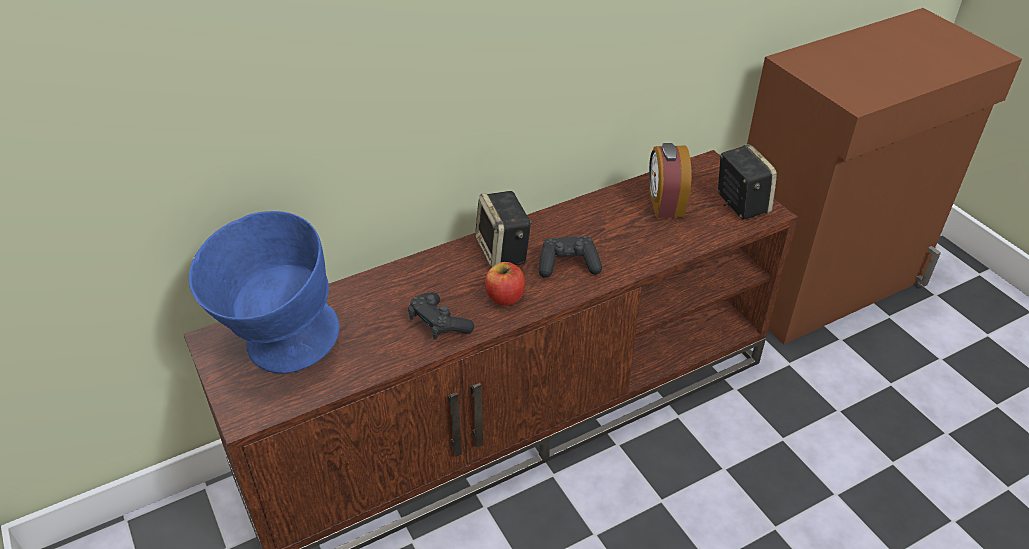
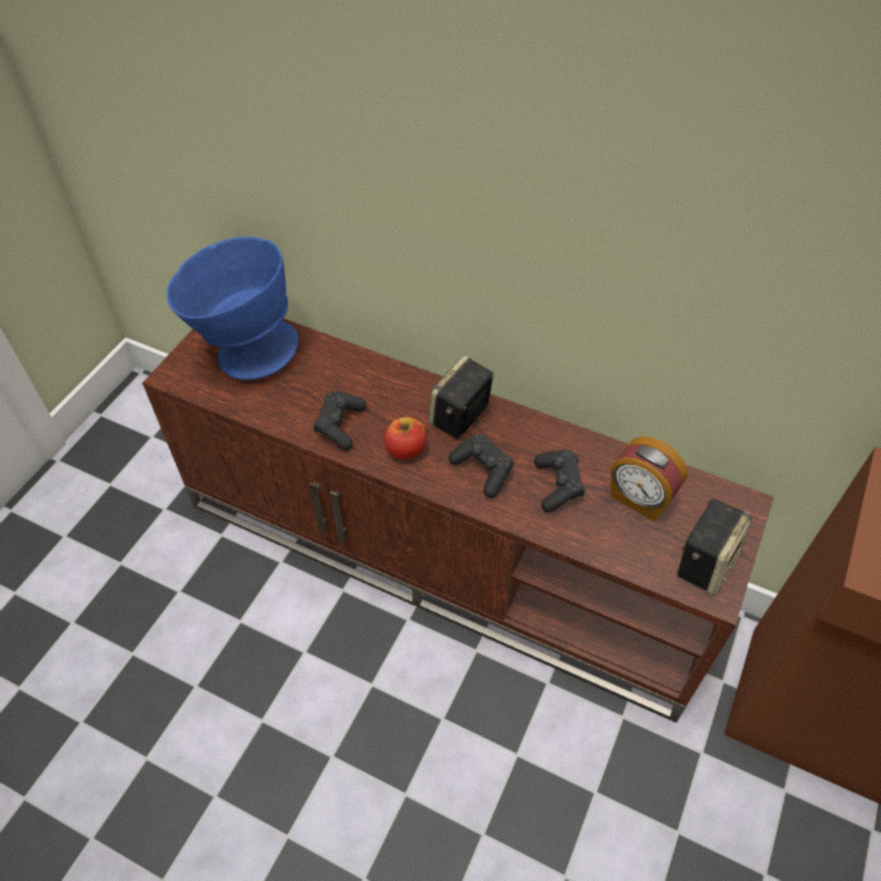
camera: 55 degrees right, 10 degrees up
(618, 235) = (558, 486): none -> black game controller
(665, 204) = (639, 499): alarm clock -> alarm clock turned 105 degrees counterclockwise

